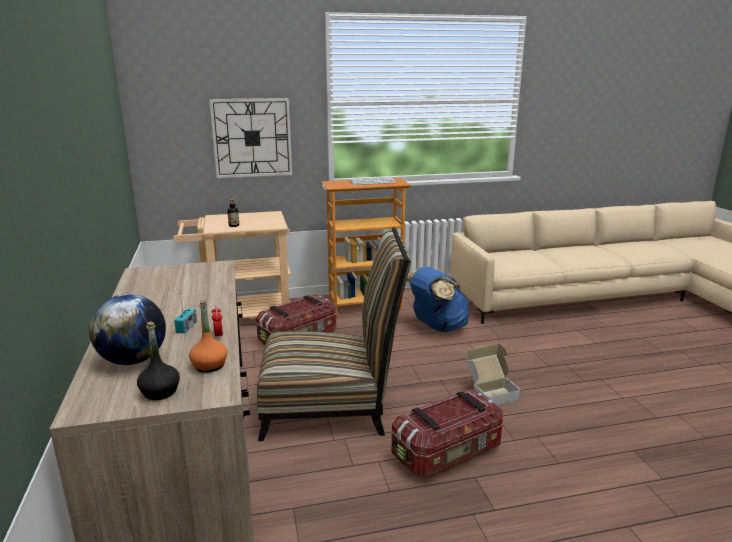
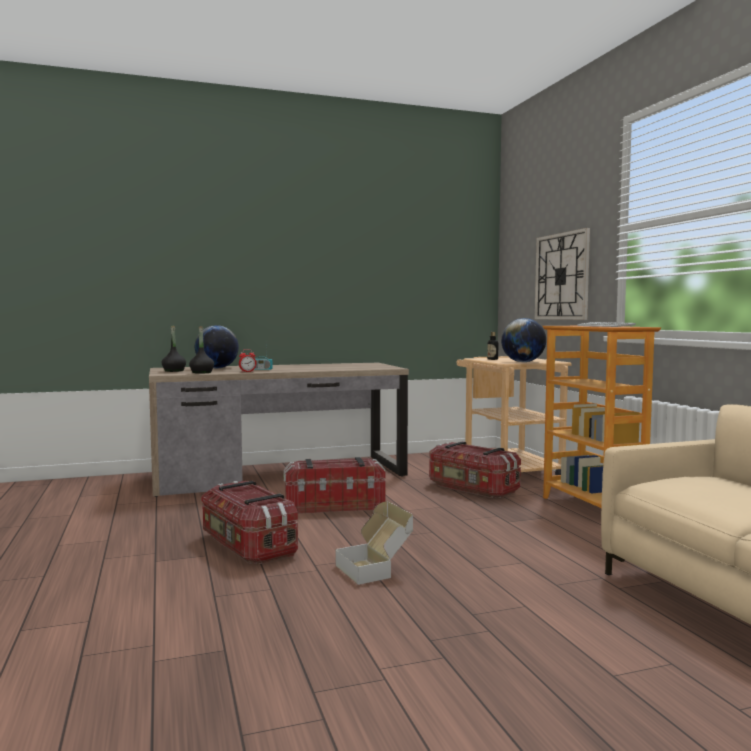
camera: 85 degrees right, 15 degrees down
(209, 366) = (201, 372): orange bottle -> black bottle
(274, 221) = (523, 362): none -> globe
(332, 407) = (334, 505): chair -> storage box
(437, 327) = (561, 545): blue backpack -> none

